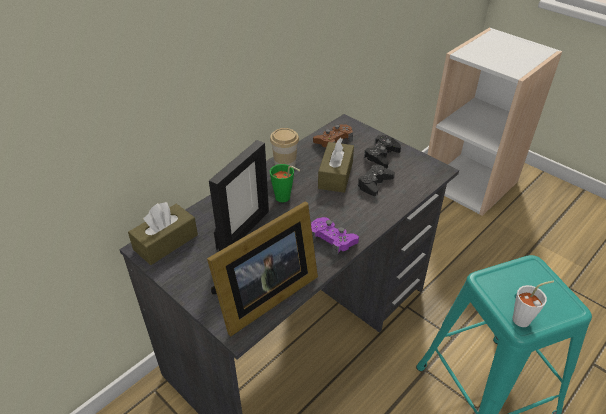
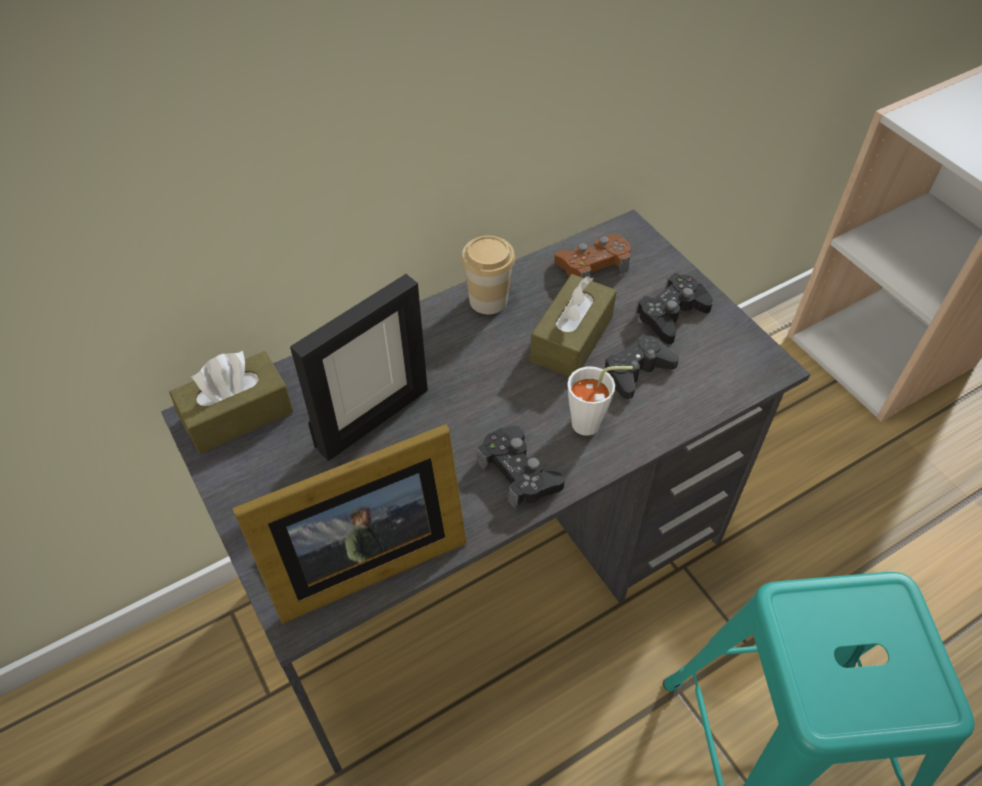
camera: 15 degrees right, 10 degrees up
(285, 199) = (464, 370): green cup -> none
(332, 239) = (519, 472): purple game controller -> black game controller
(525, 319) = (836, 705): white cup -> white cup (592, 424)

